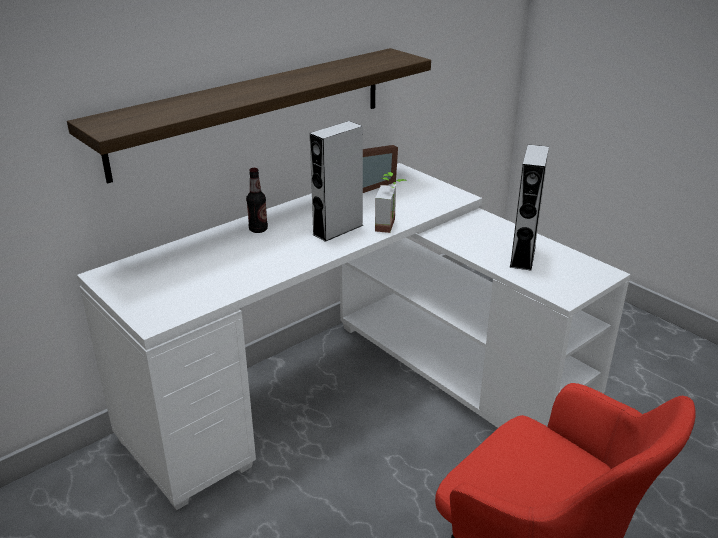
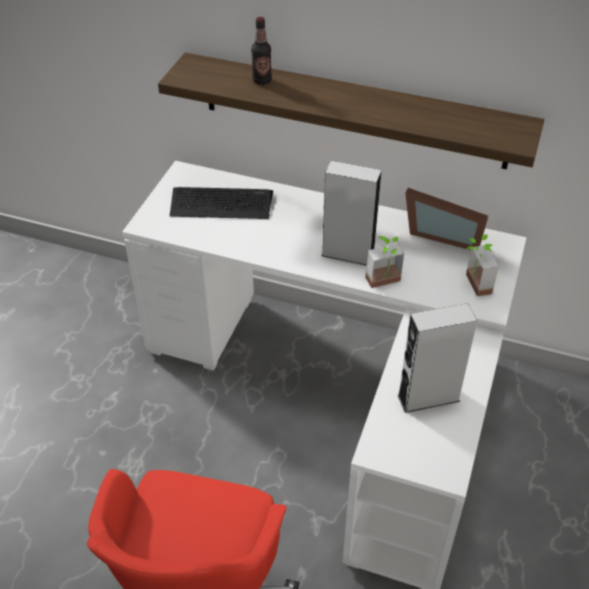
camera: 60 degrees right, 15 degrees up
(187, 268) = (221, 204): none -> keyboard
(258, 229) = (308, 210): bottle -> bottle (262, 80)
(429, 195) = (472, 285): none -> potted plant

